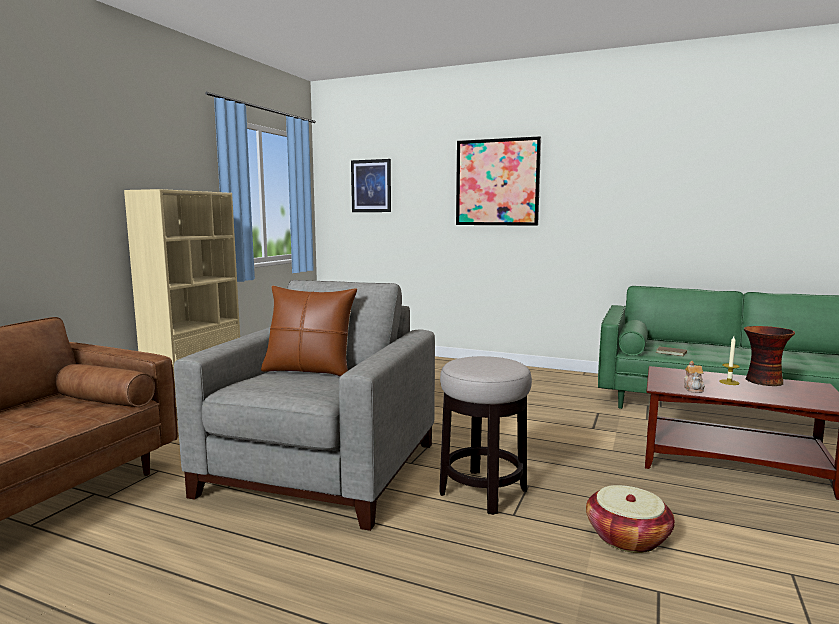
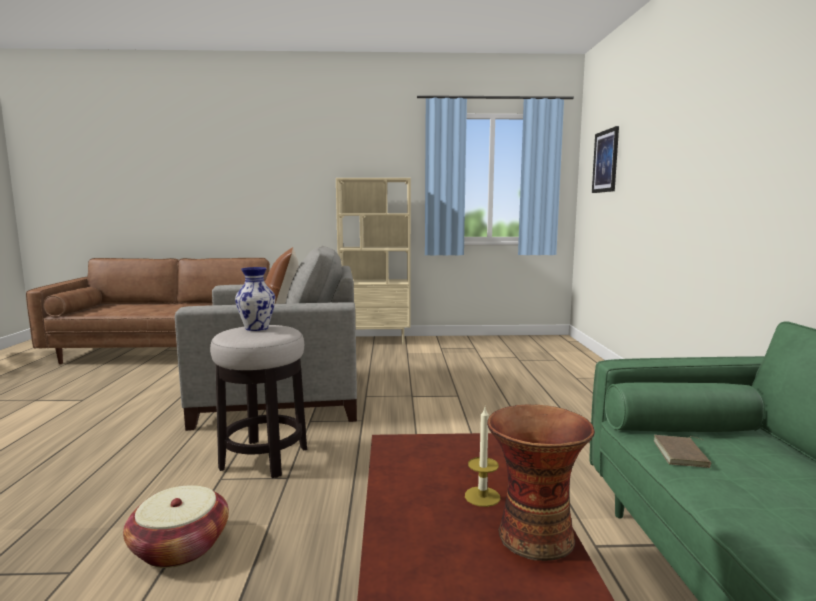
camera: 65 degrees right, 0 degrees up
(477, 362) = (257, 328): none -> vase
(497, 182) = (694, 139): picture -> none
(693, 389) = (405, 465): teapot -> none

